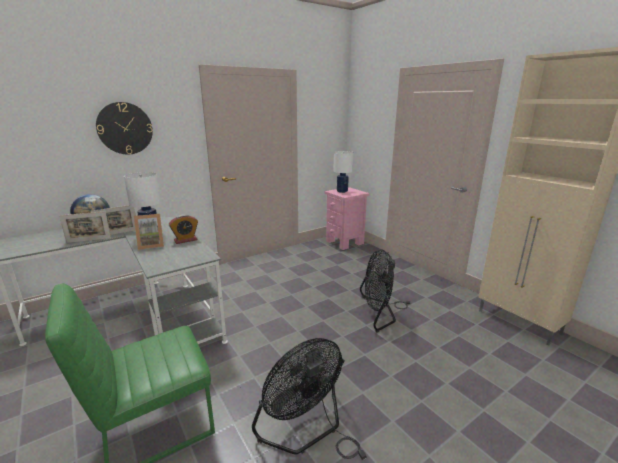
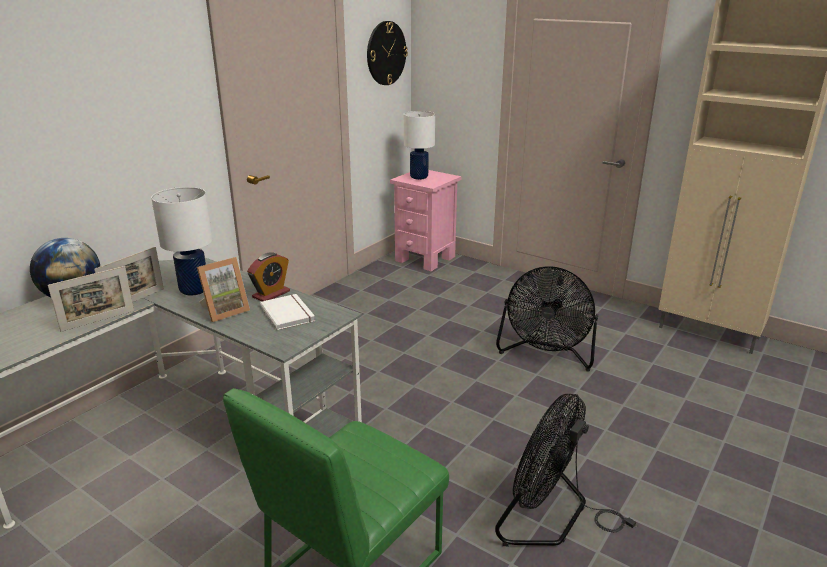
camera: 20 degrees left, 5 degrees up
(125, 128) = (99, 109): wall clock -> wall clock (386, 53)
(182, 251) = (289, 313): none -> white book
(381, 311) = (543, 352): black fan -> black fan turned 45 degrees counterclockwise

